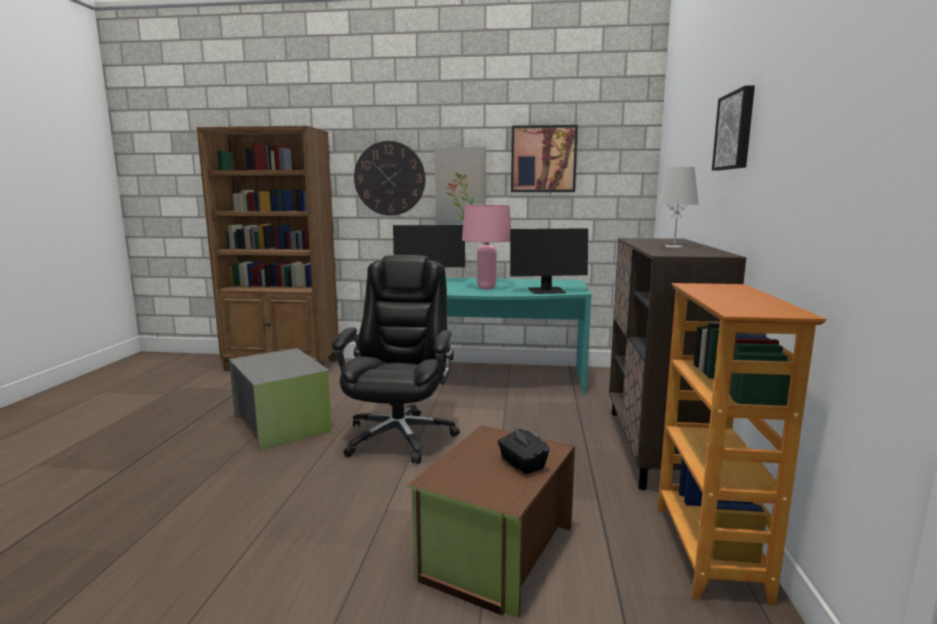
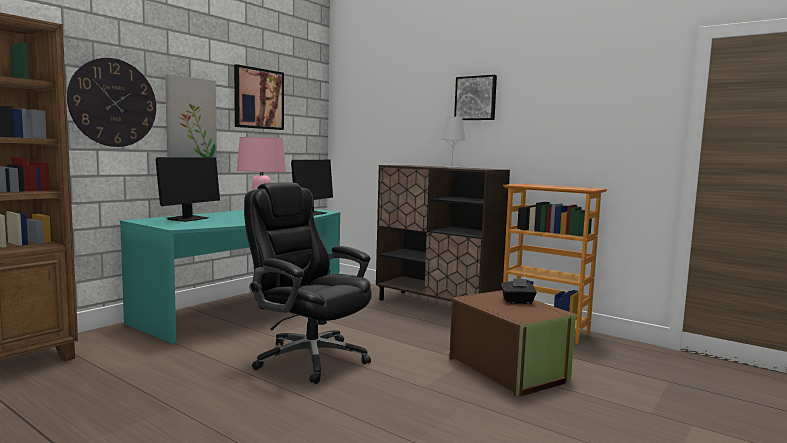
camera: 60 degrees left, 5 degrees down
(283, 423) = (184, 398): grey storage box -> none

